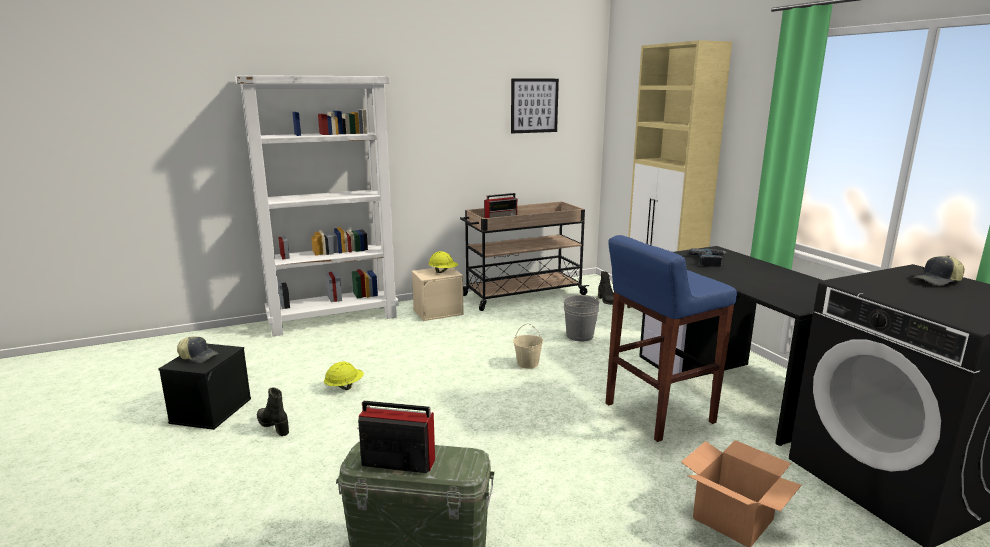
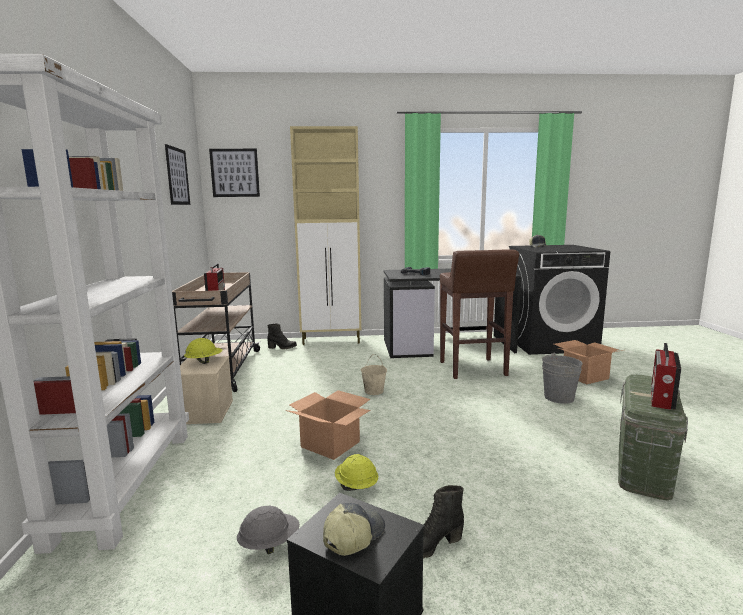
camera: 70 degrees left, 5 degrees down
(276, 372) = (269, 544): none -> grey hard hat
(405, 365) = (329, 444): none -> cardboard box
(580, 336) = (338, 367): grey bucket -> grey bucket (559, 397)
(625, 97) = (235, 173): none -> picture
(657, 413) = (472, 369): blue stool -> brown stool

